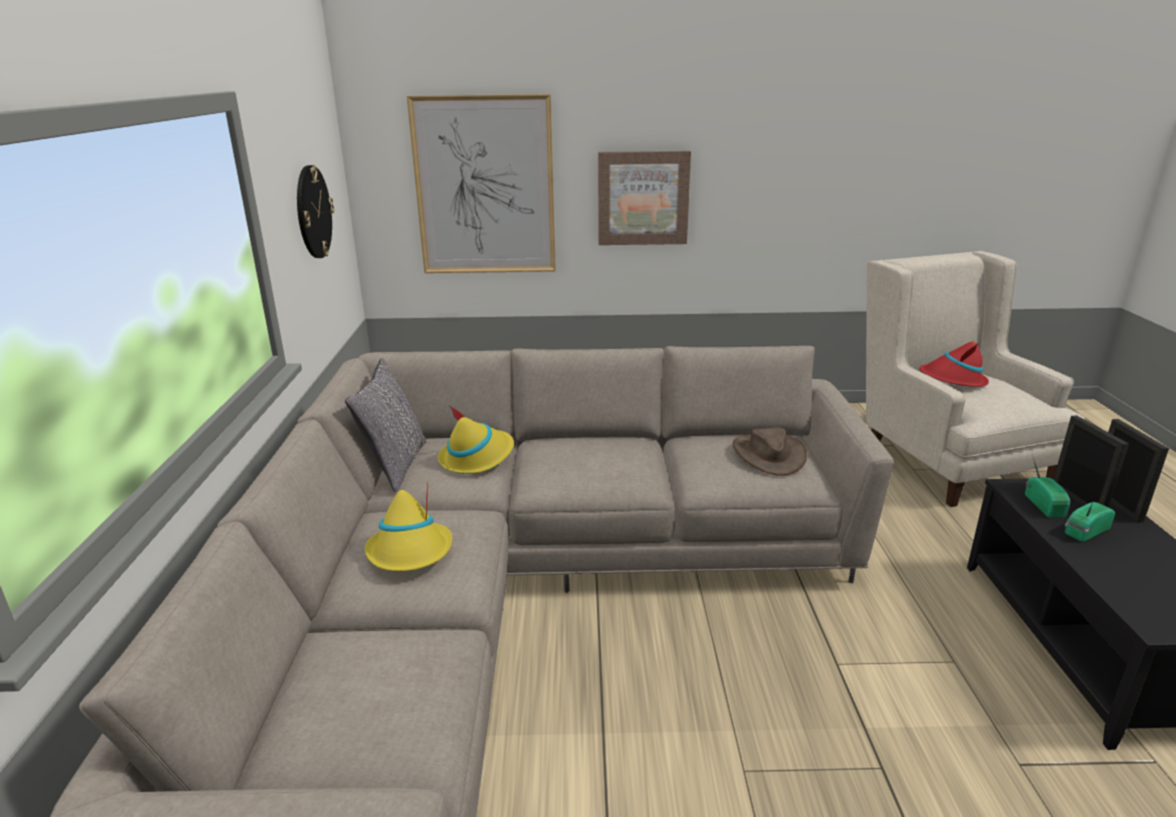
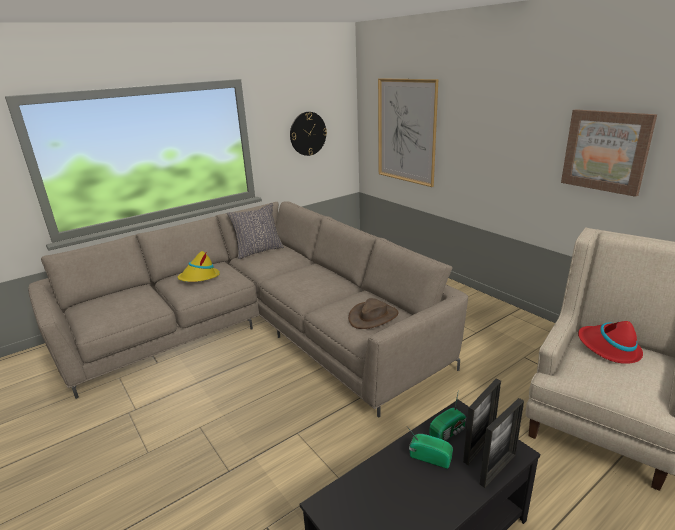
camera: 55 degrees right, 0 degrees up
(477, 457) = (281, 260): yellow hat -> none
(643, 198) = (481, 150): picture -> picture (606, 151)

